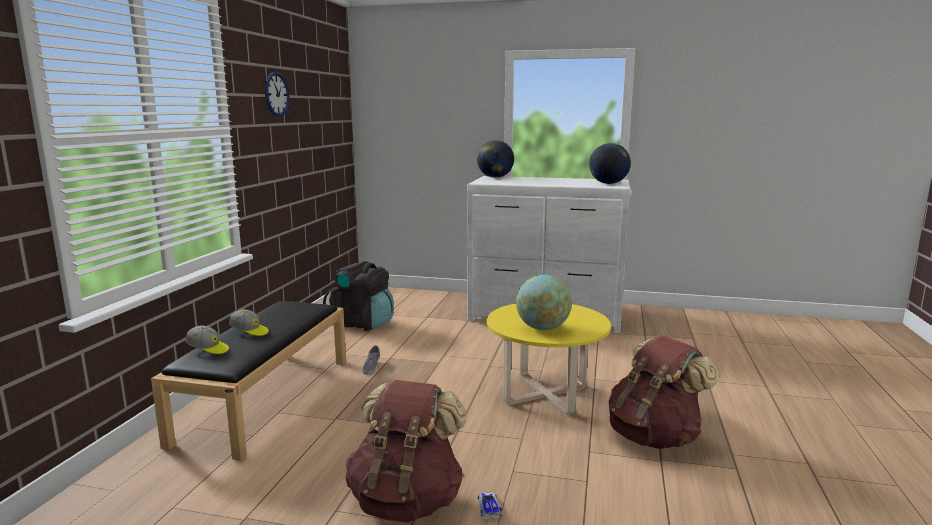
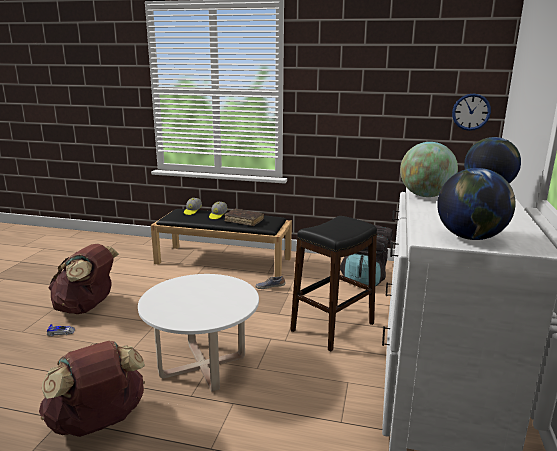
camera: 90 degrees right, 5 degrees up
(276, 94) = (350, 67): wall clock -> wall clock (471, 112)
(288, 316) = (244, 221): none -> brown book
(466, 341) = (332, 327): none -> black stool
(542, 328) = (177, 294): globe -> globe (425, 196)
(545, 395) = (202, 366): yellow coffee table -> white coffee table

